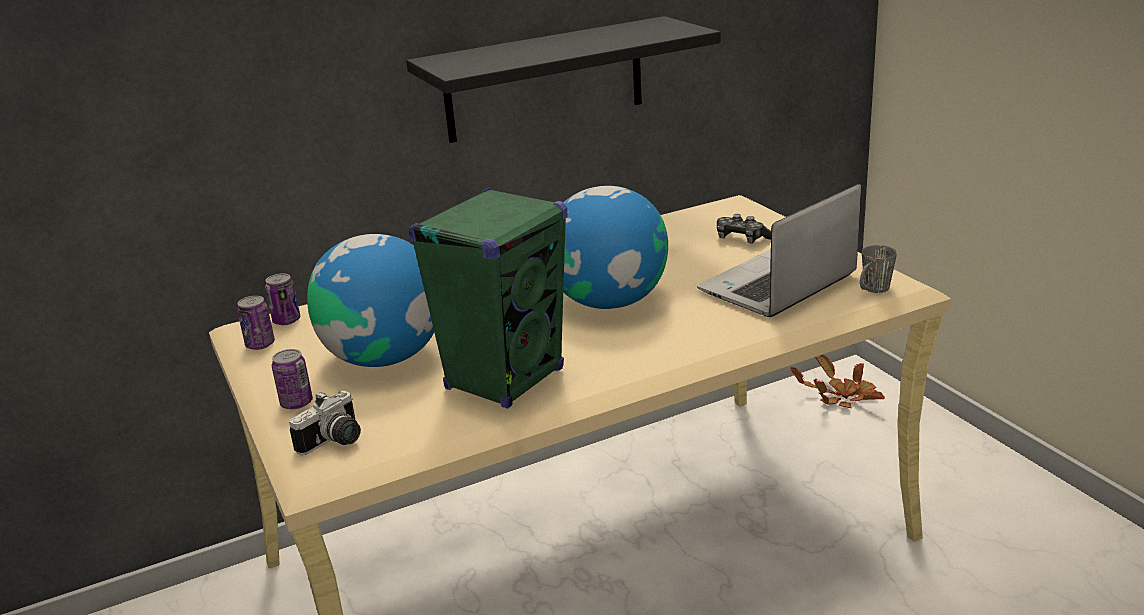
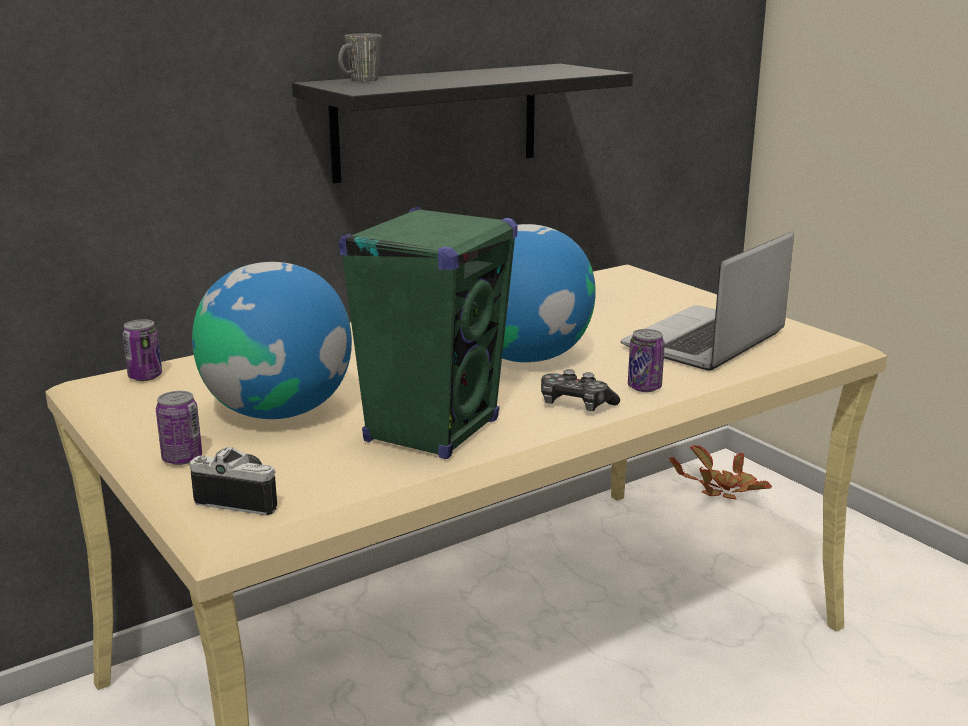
camera: 10 degrees left, 5 degrees down
(260, 345) = (118, 400): can -> can (644, 387)
(335, 442) = (244, 497): camera -> camera turned 105 degrees counterclockwise
(741, 239) = (647, 301): game controller -> game controller (575, 405)
(872, 291) = (808, 347): grey mug -> grey mug (359, 81)

